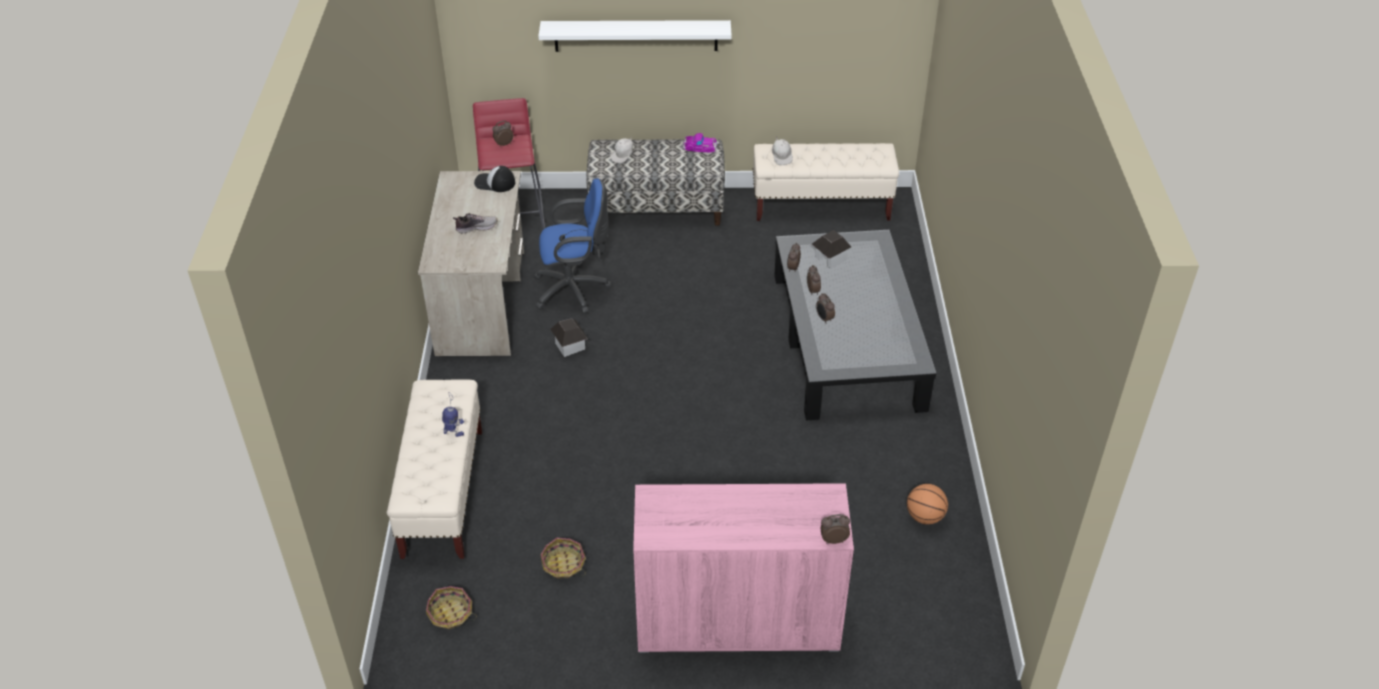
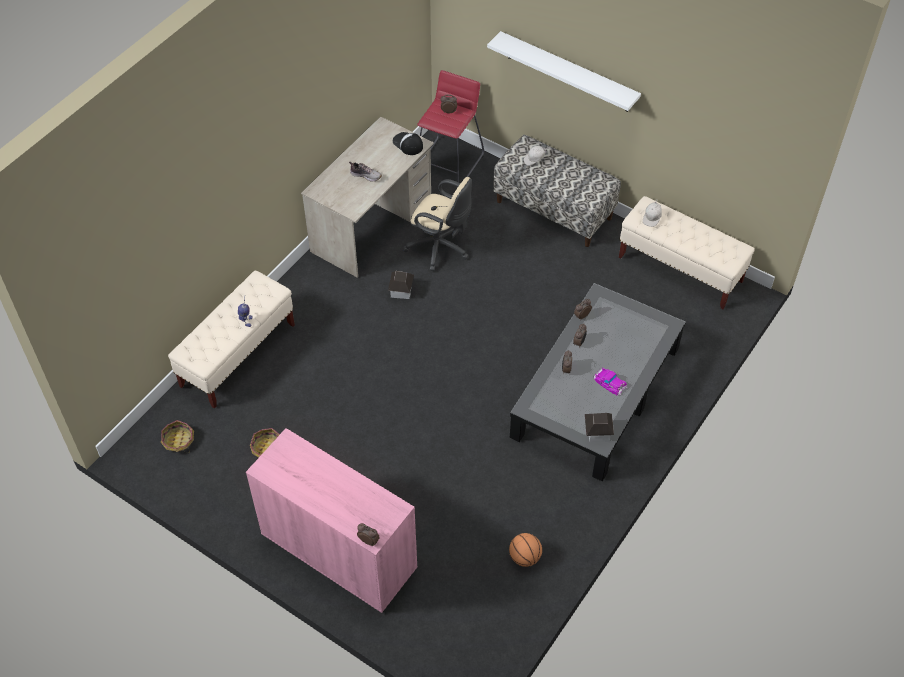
camera: 35 degrees right, 10 degrees up
(575, 290) = (440, 248): blue office chair -> beige office chair
(700, 146) = (598, 178): toy car -> toy car (609, 382)
(830, 258) = (616, 322): toy house -> toy house (597, 433)

